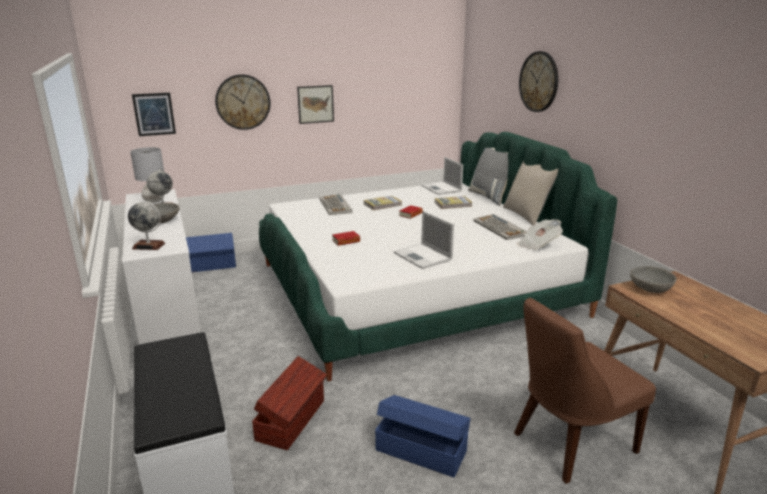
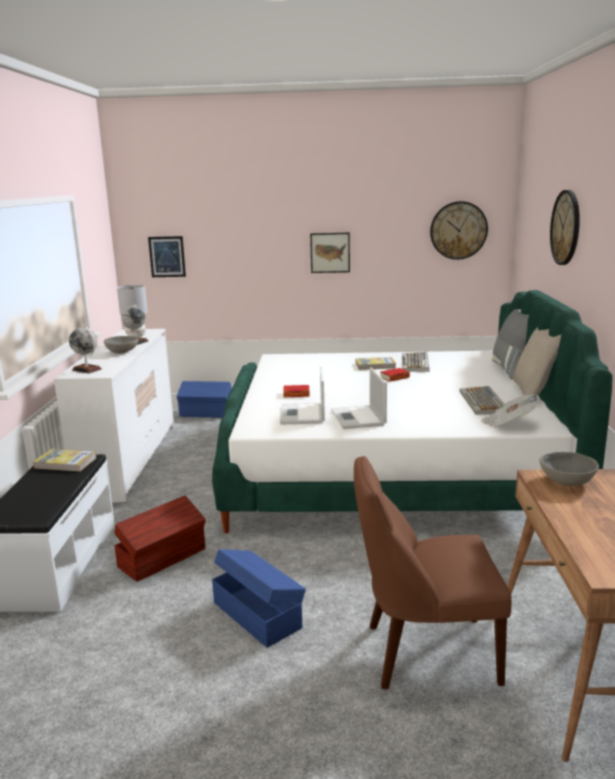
camera: 25 degrees right, 5 degrees down
(243, 102) = (252, 248): wall clock -> wall clock (458, 230)
(335, 206) = (324, 362): keyboard -> keyboard (415, 363)
(441, 188) = (462, 356): laptop -> laptop (303, 415)
(453, 204) = (456, 373): book -> book (65, 463)

